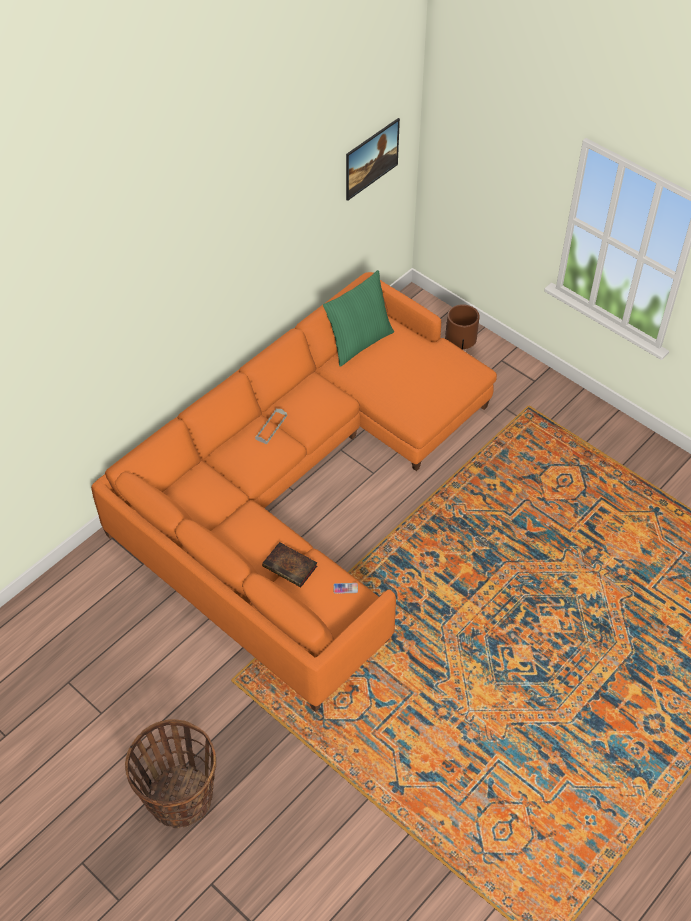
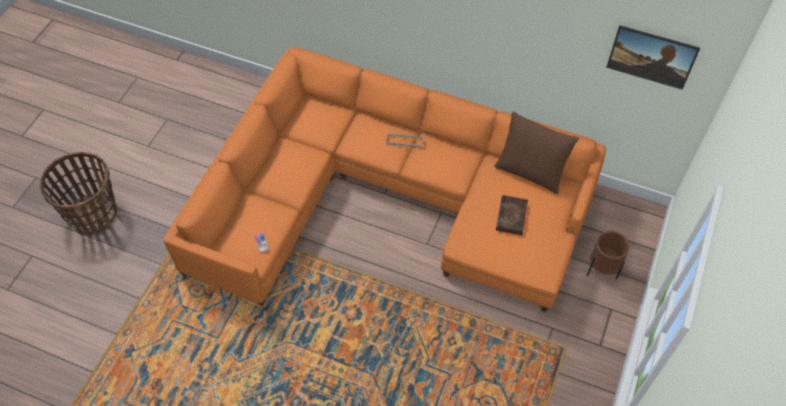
camera: 70 degrees right, 5 degrees up
(291, 567) = (270, 200): book -> book (512, 217)
(358, 342) = (530, 172): green pillow -> brown pillow

